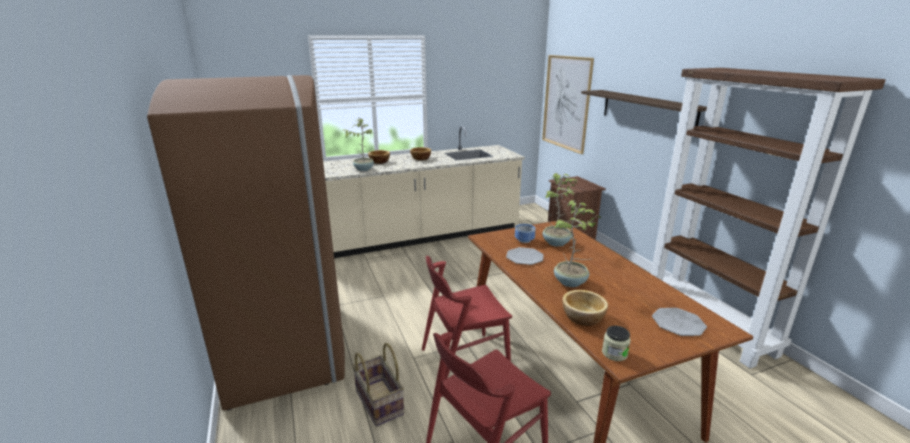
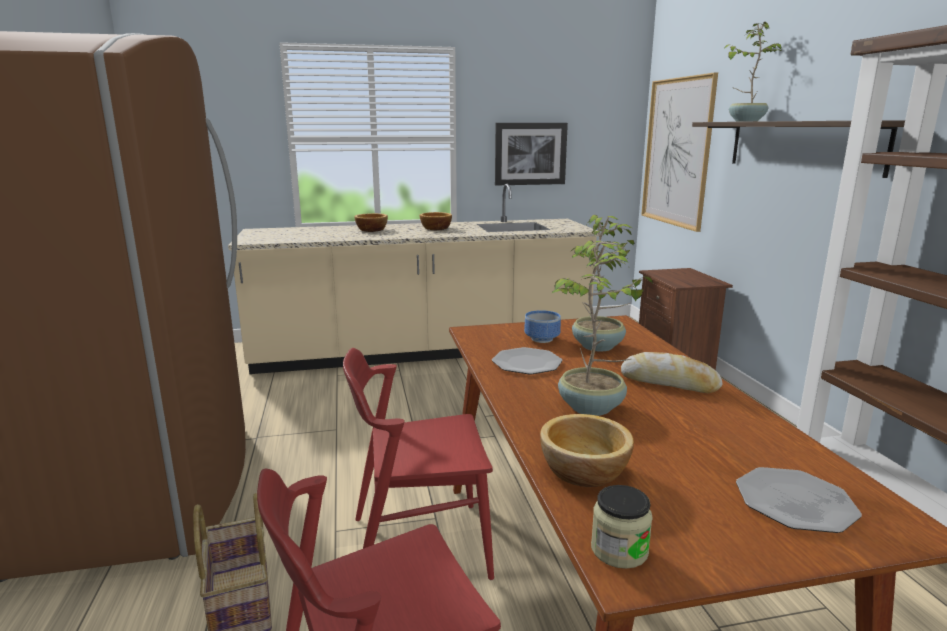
camera: 10 degrees right, 5 degrees down
(363, 169) = (340, 236): potted plant -> potted plant (745, 121)
(473, 103) = (530, 154): none -> picture
(602, 263) = (669, 382): none -> bread

